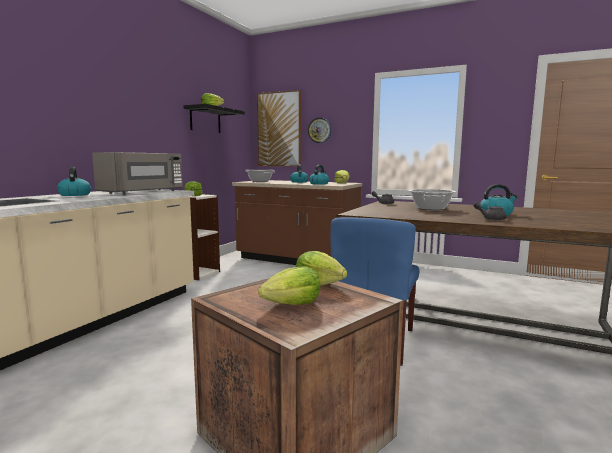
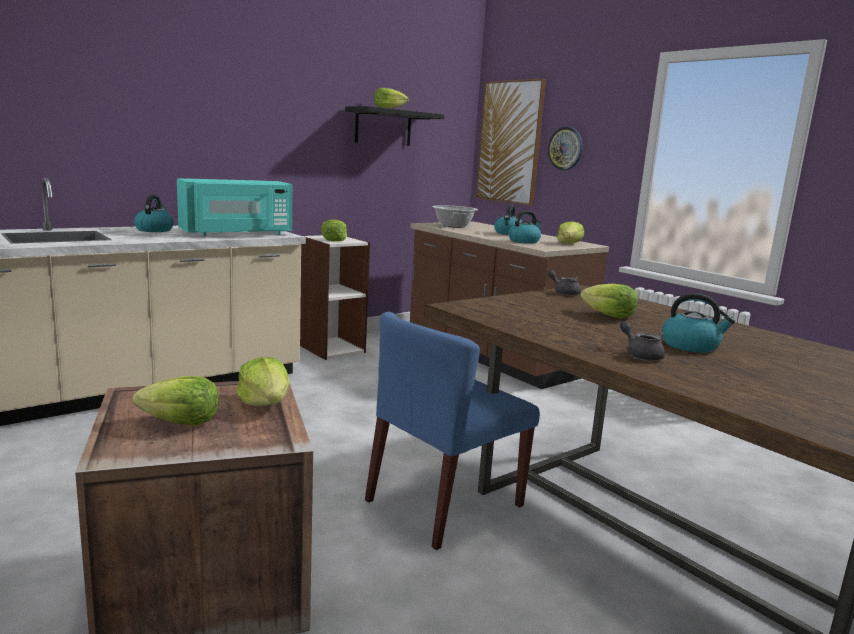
camera: 25 degrees right, 5 degrees up
(144, 192) = (237, 233): grey microwave -> turquoise microwave
(431, 208) = (609, 316): cooking pot -> lettuce

